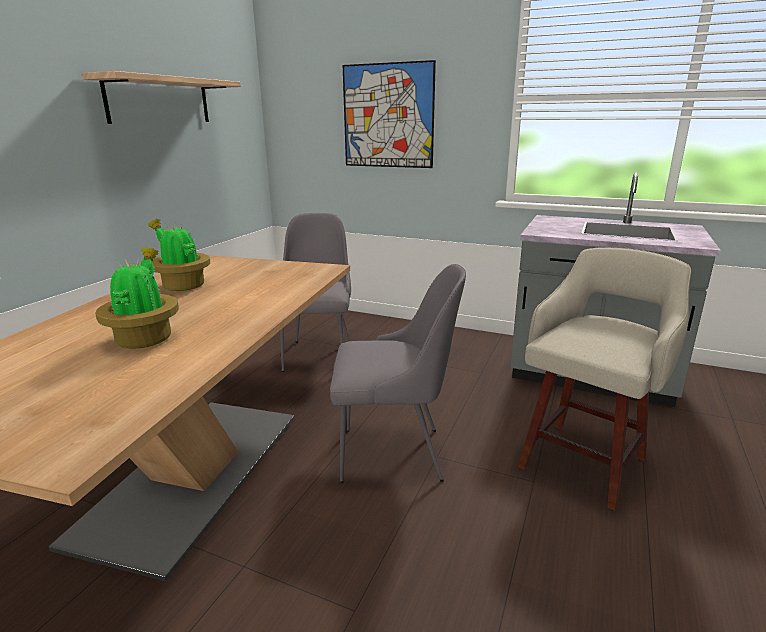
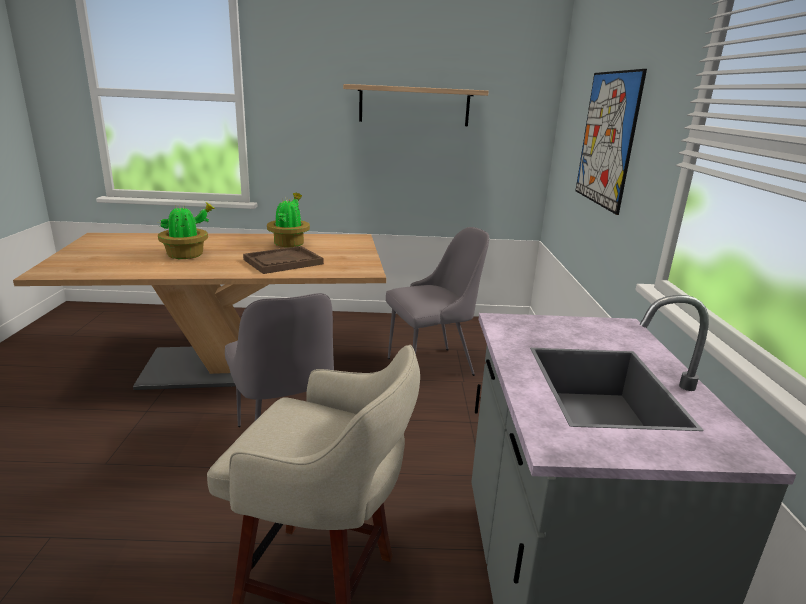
camera: 65 degrees right, 0 degrees up
(253, 293) = (283, 262): none -> brown tray

